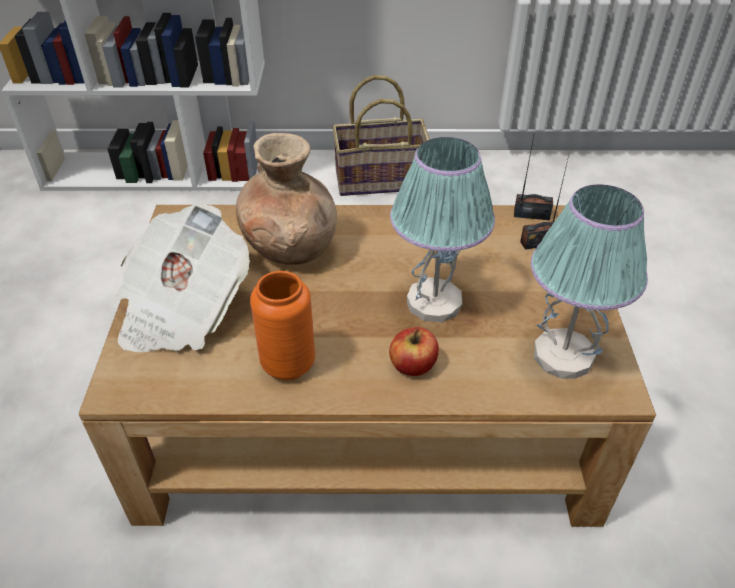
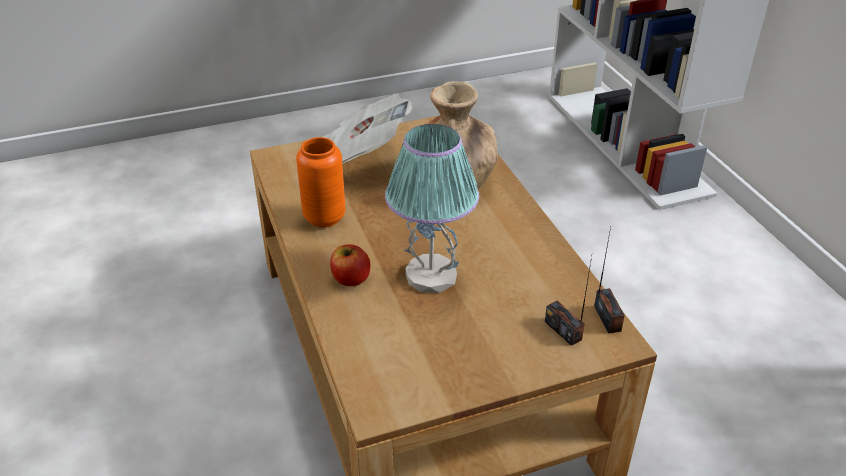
camera: 70 degrees right, 5 degrees down
(380, 179) = (752, 280): basket -> none
(561, 356) = (403, 366): table lamp -> none

